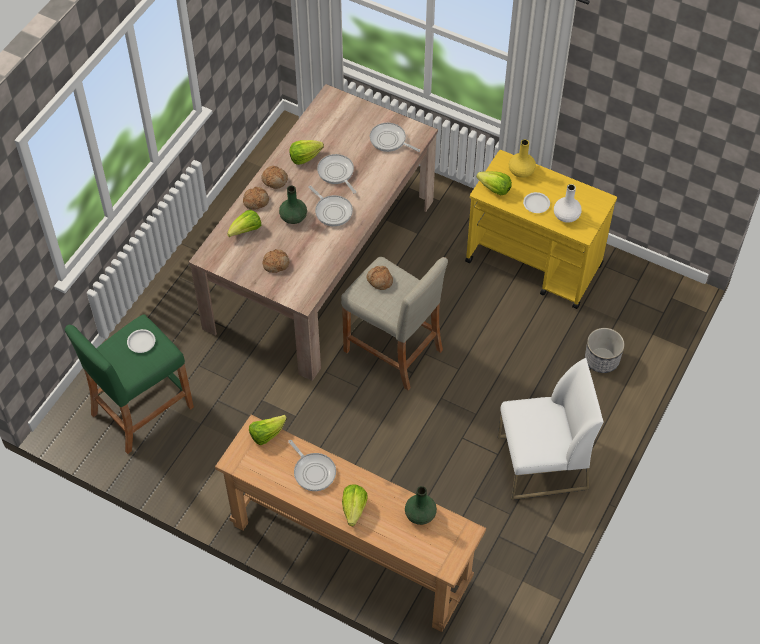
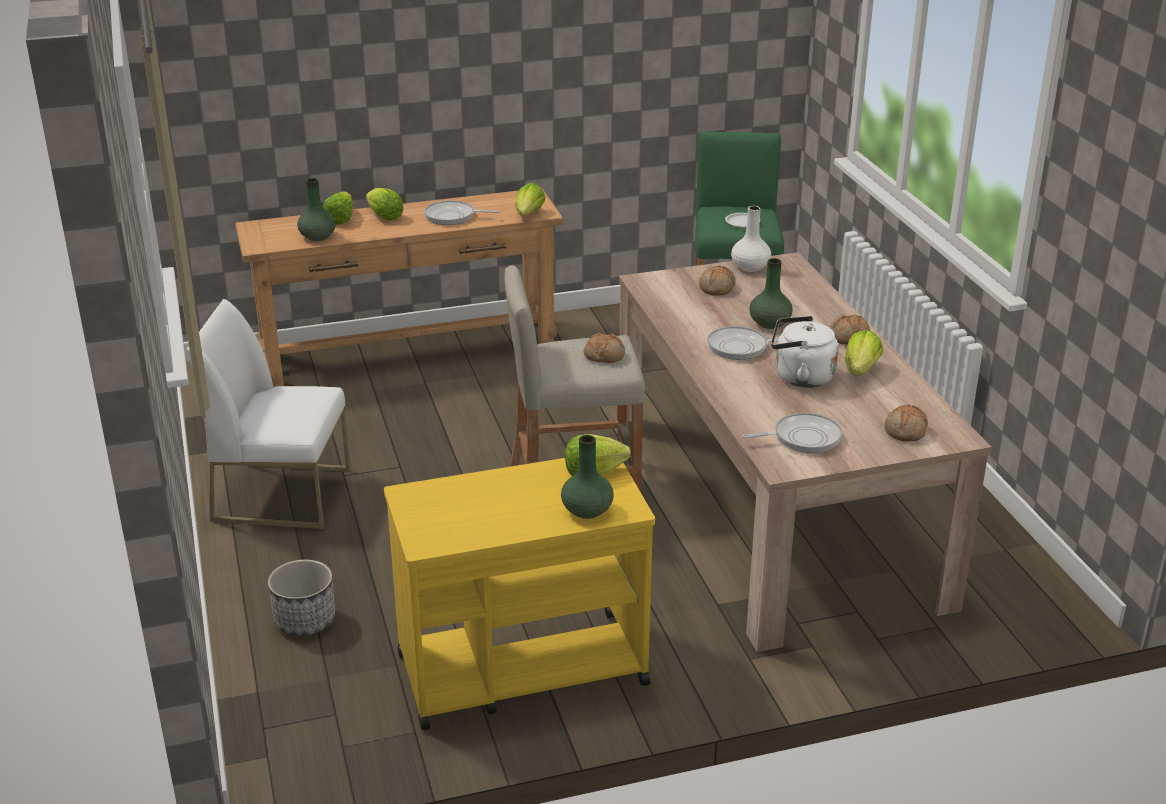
camera: 135 degrees right, 25 degrees down
(246, 231) = (793, 292): lettuce -> lettuce (340, 219)
(256, 201) = (831, 315): bread -> bread (906, 431)
(336, 173) = (799, 377): frying pan -> white kettle
(521, 171) = (586, 510): yellow vase -> green vase
(536, 204) = (514, 488): white plate -> none
(542, 463) = (283, 494): white chair -> white chair turned 60 degrees clockwise
(566, 216) = (454, 498): white vase -> white vase (749, 267)

